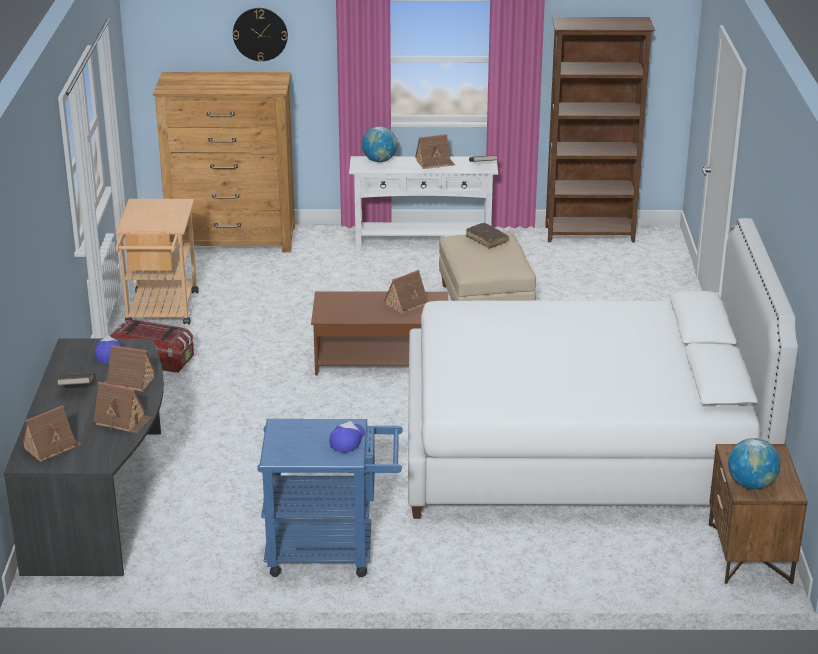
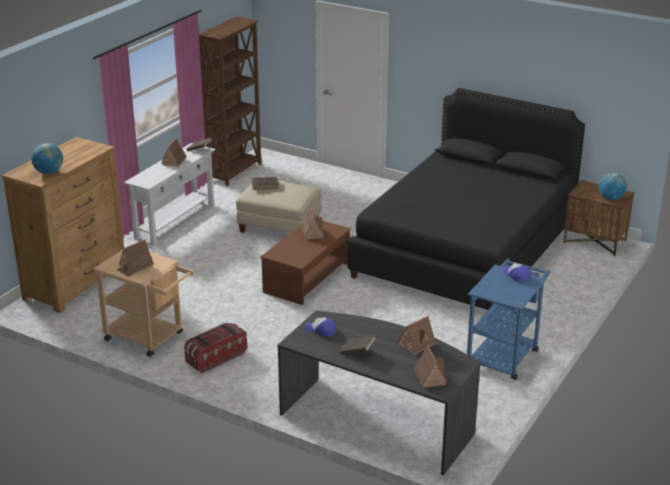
camera: 60 degrees left, 0 degrees up
(129, 381) = (367, 331): toy house -> toy house (135, 267)
(260, 34) = (53, 116): wall clock -> none
(379, 160) = (145, 175): globe -> globe (49, 172)
(579, 448) = (465, 251): white bed -> black bed

